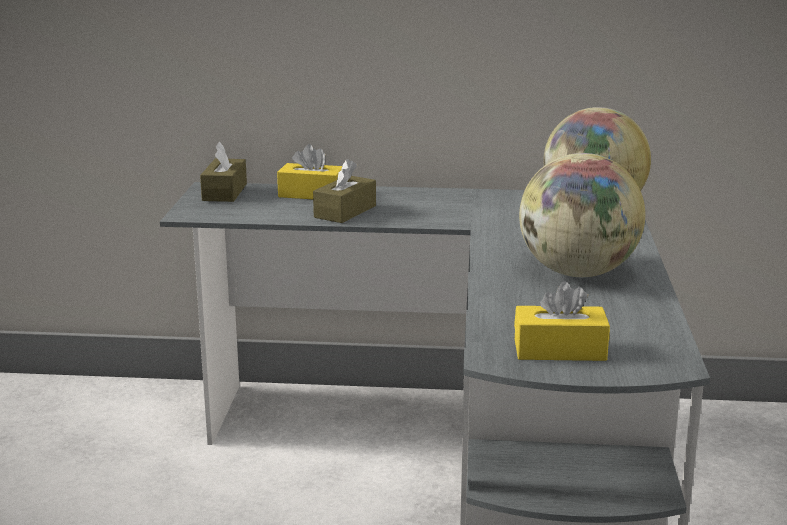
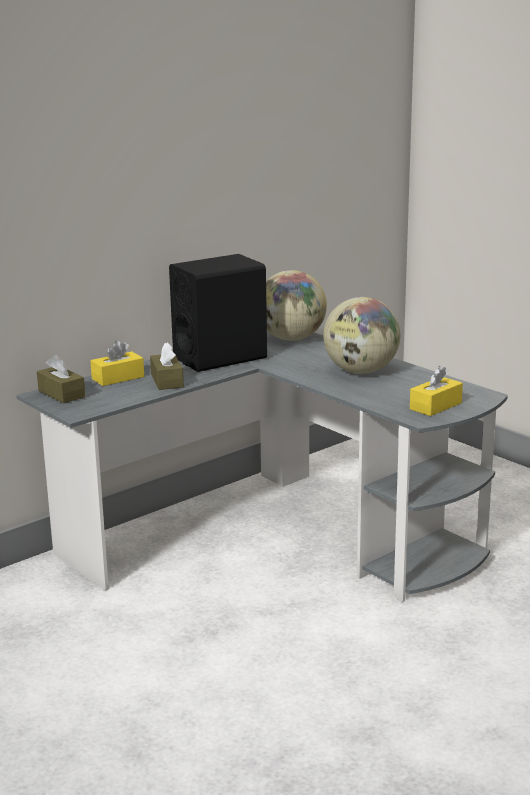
camera: 45 degrees left, 0 degrees up
(459, 206) = (220, 358): none -> black speaker

